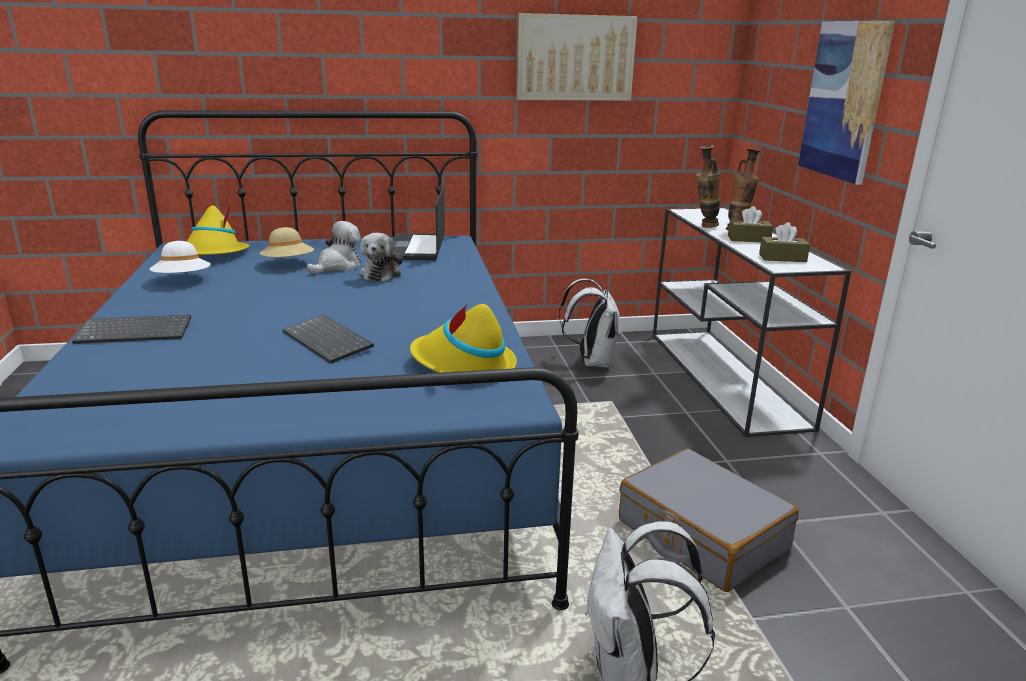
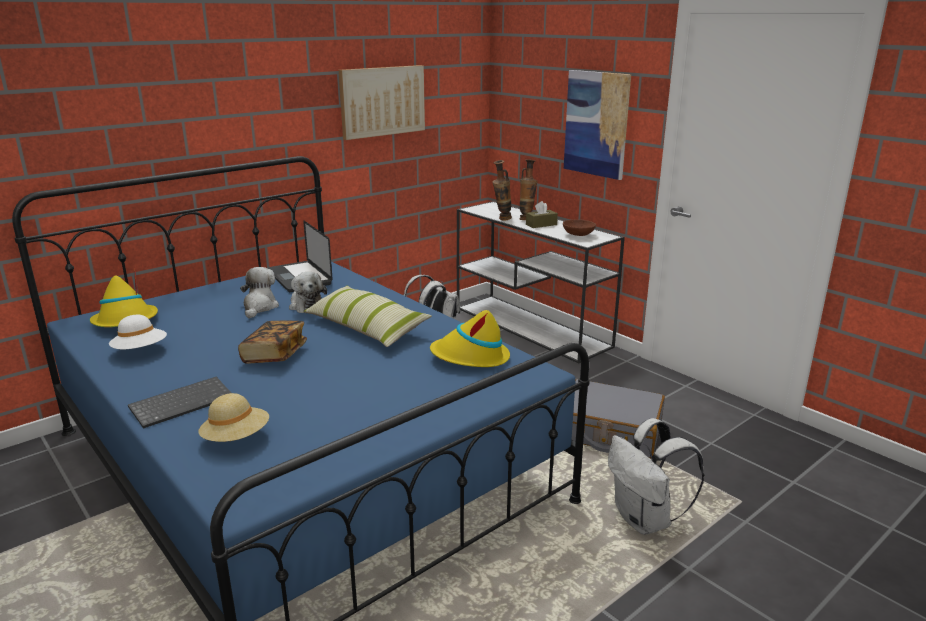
camera: 30 degrees left, 0 degrees up
(278, 311) = (275, 355): none -> book
(288, 264) = (213, 314): beige hat -> beige hat (236, 438)
(329, 341) = (354, 367): keyboard -> none
(403, 307) = (366, 327): none -> pillow
(782, 258) = (578, 235): brown tissue box -> brown bowl

